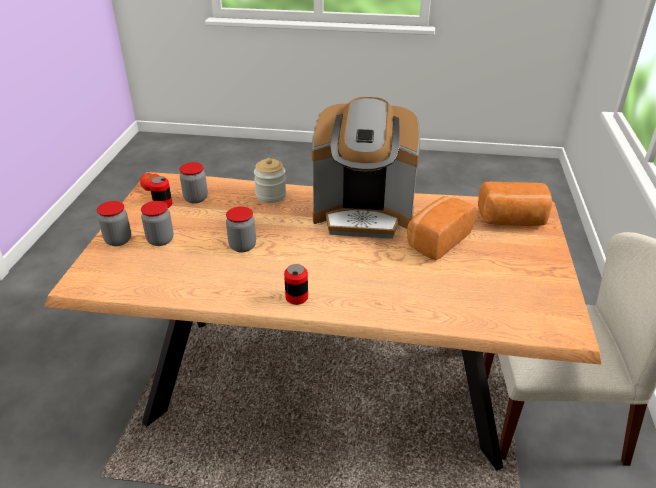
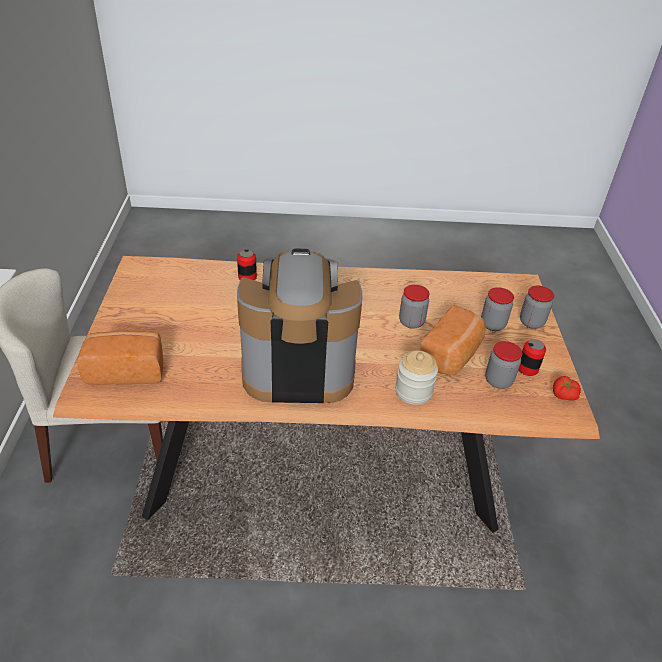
camera: 170 degrees right, 5 degrees up
(296, 297) = (345, 279): can -> can (247, 277)
(436, 240) = (220, 338): bread -> bread (451, 356)

